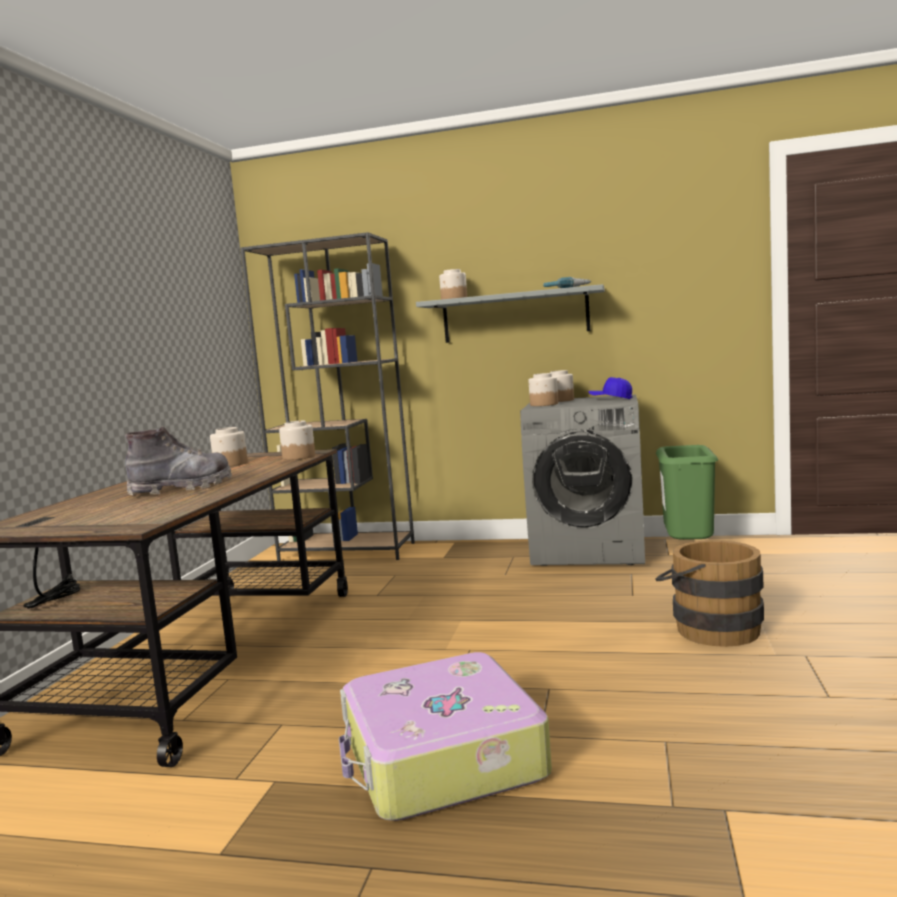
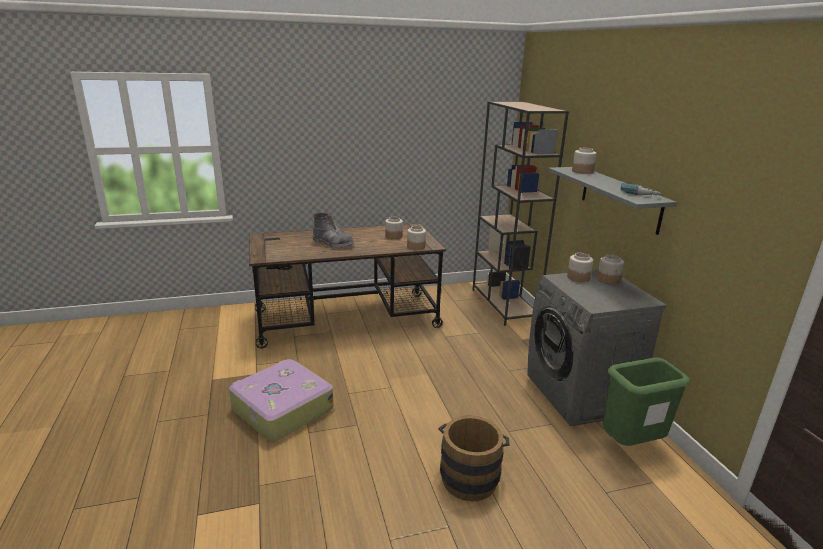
camera: 60 degrees right, 15 degrees up
(611, 399) = (621, 298): blue cap -> none

